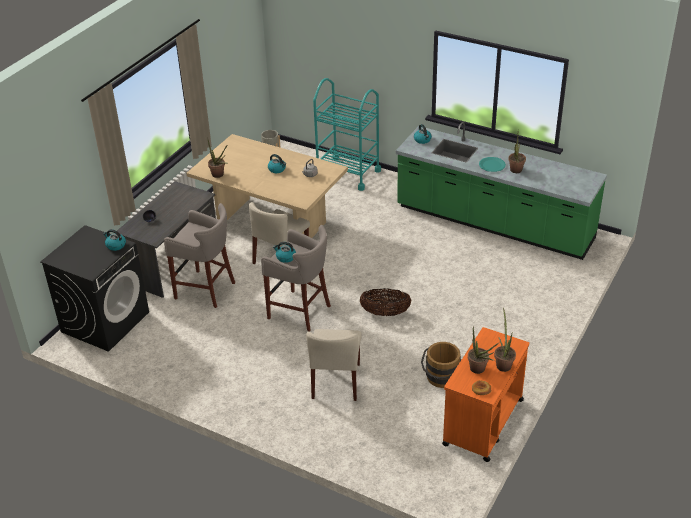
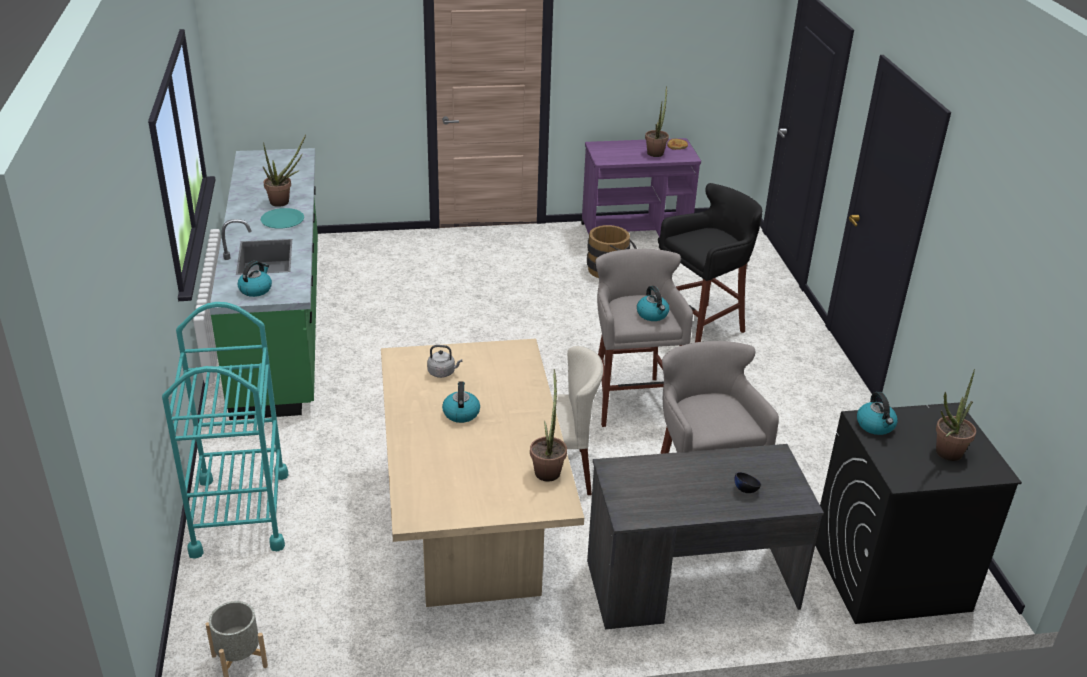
camera: 130 degrees left, 5 degrees down
(336, 381) = (701, 326): beige chair -> black stool
(385, 313) = (555, 337): basket -> none
(482, 422) = (636, 233): orange cart -> purple cart
(503, 364) = (631, 145): potted plant -> potted plant (945, 455)

